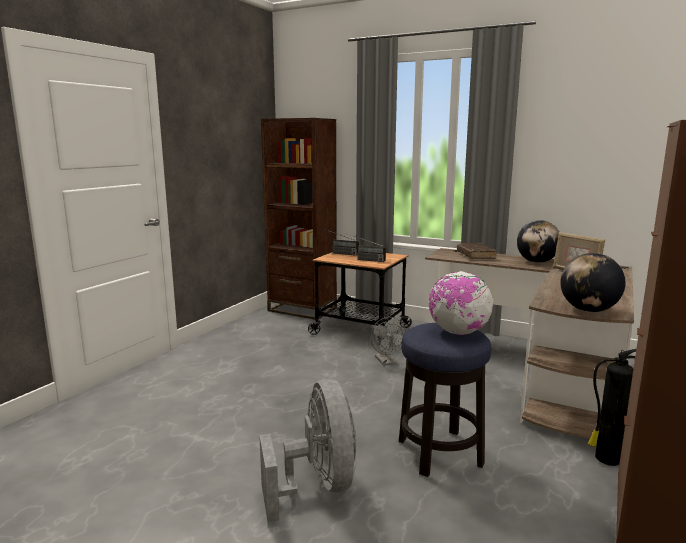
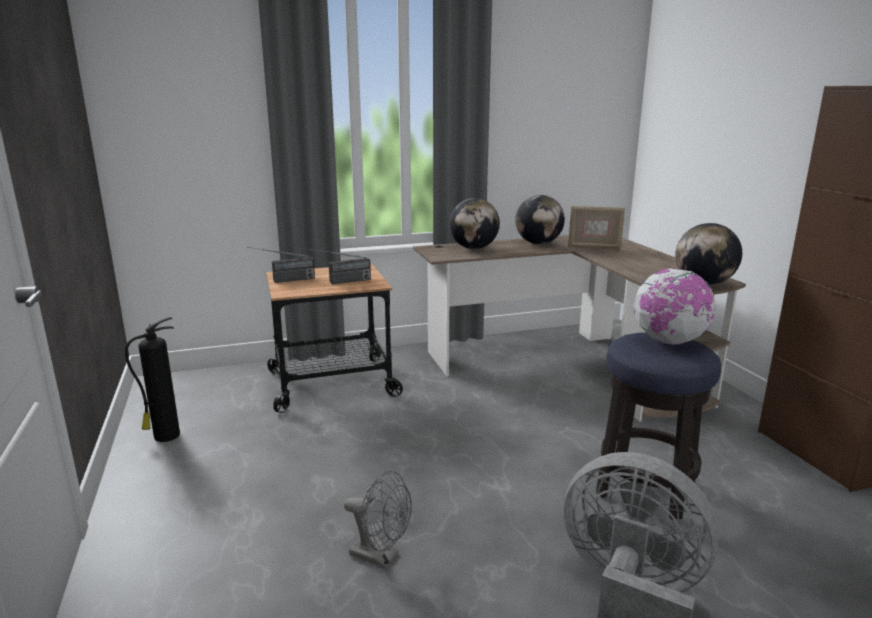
camera: 45 degrees left, 5 degrees up
(302, 309) = (201, 382): brown bookcase -> none
(386, 362) = (430, 412): grey fan -> grey fan (381, 556)
(475, 255) = (473, 248): brown book -> globe
(606, 459) = (733, 423): fire extinguisher -> fire extinguisher (165, 436)

